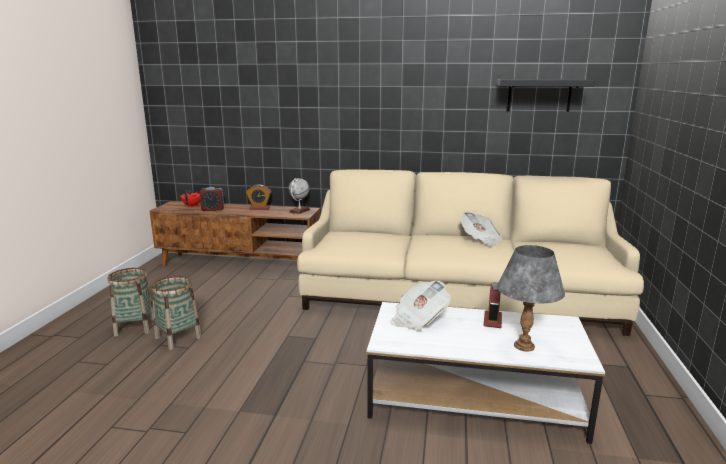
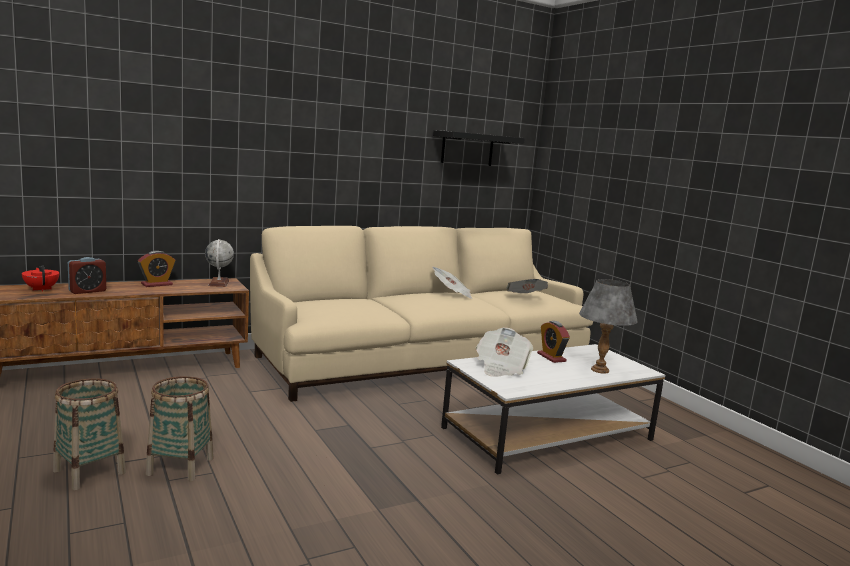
camera: 40 degrees left, 5 degrees down
(559, 253) = (525, 298): none -> newspaper

